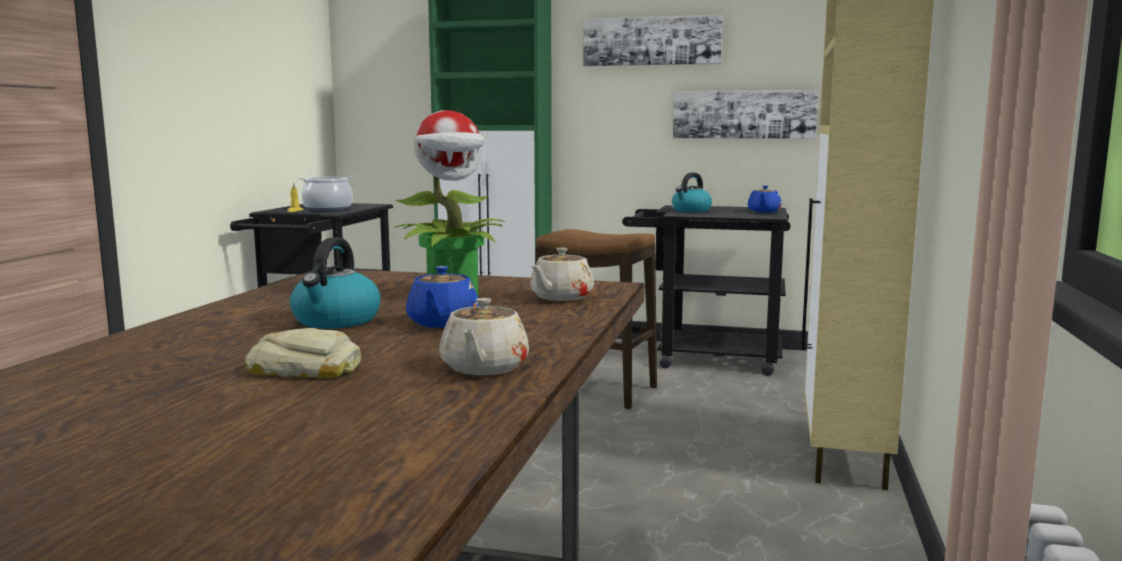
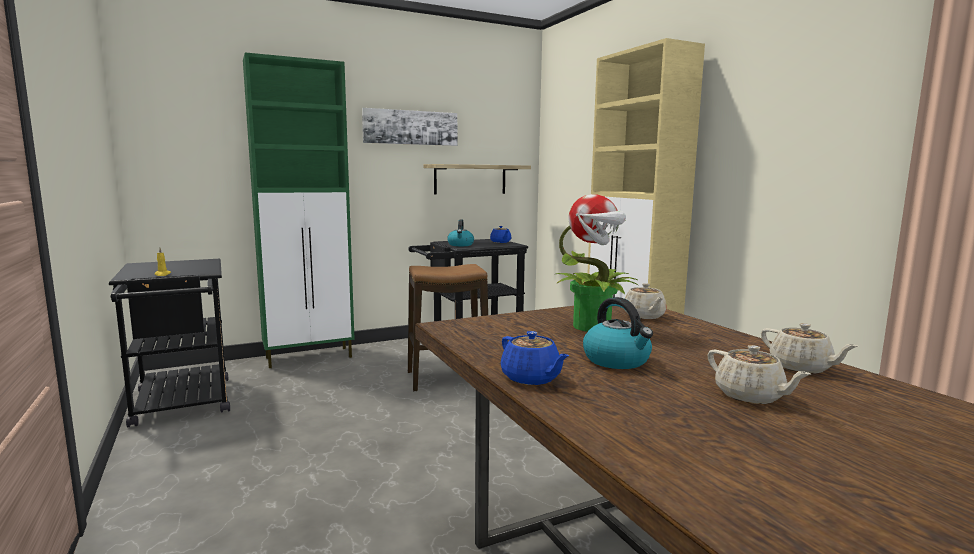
camera: 40 degrees left, 0 degrees up
(305, 369) = (750, 396): bread -> beige teapot
(327, 208) = (180, 268): cooking pot -> none
(442, 323) = (670, 346): blue teapot -> blue teapot (531, 378)
(743, 114) = (470, 179): picture -> shelf

